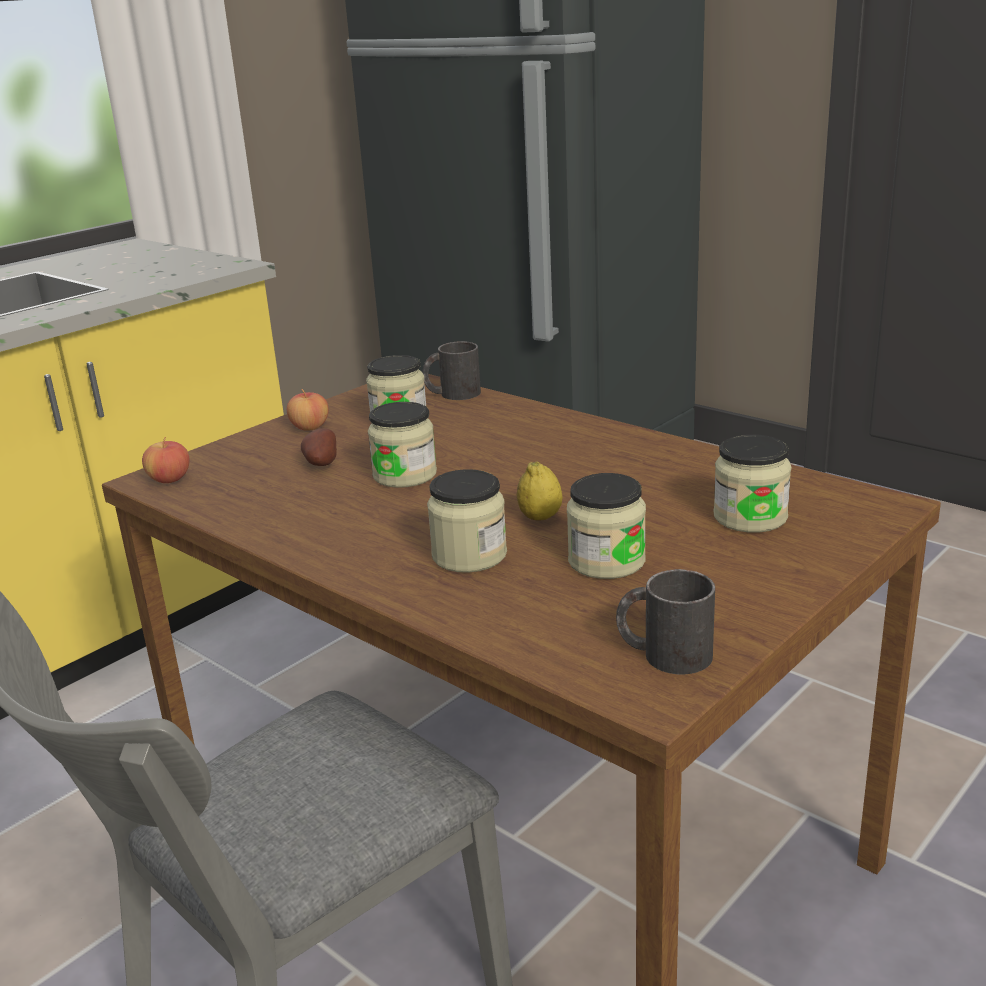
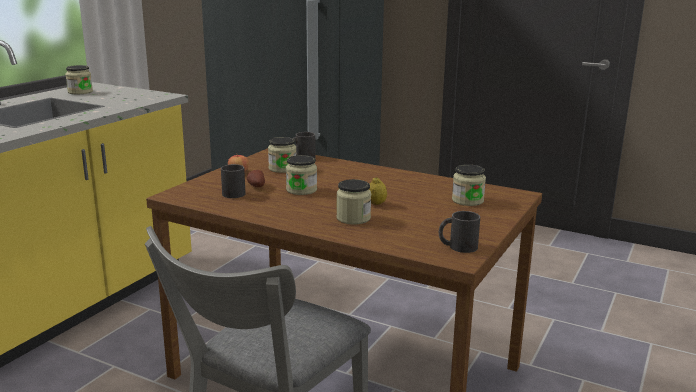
camera: 15 degrees left, 5 degrees down
(169, 479) = (182, 195): apple -> none
(264, 477) = (231, 192): none -> black mug
(606, 561) = (415, 218): jar -> jar (80, 92)

